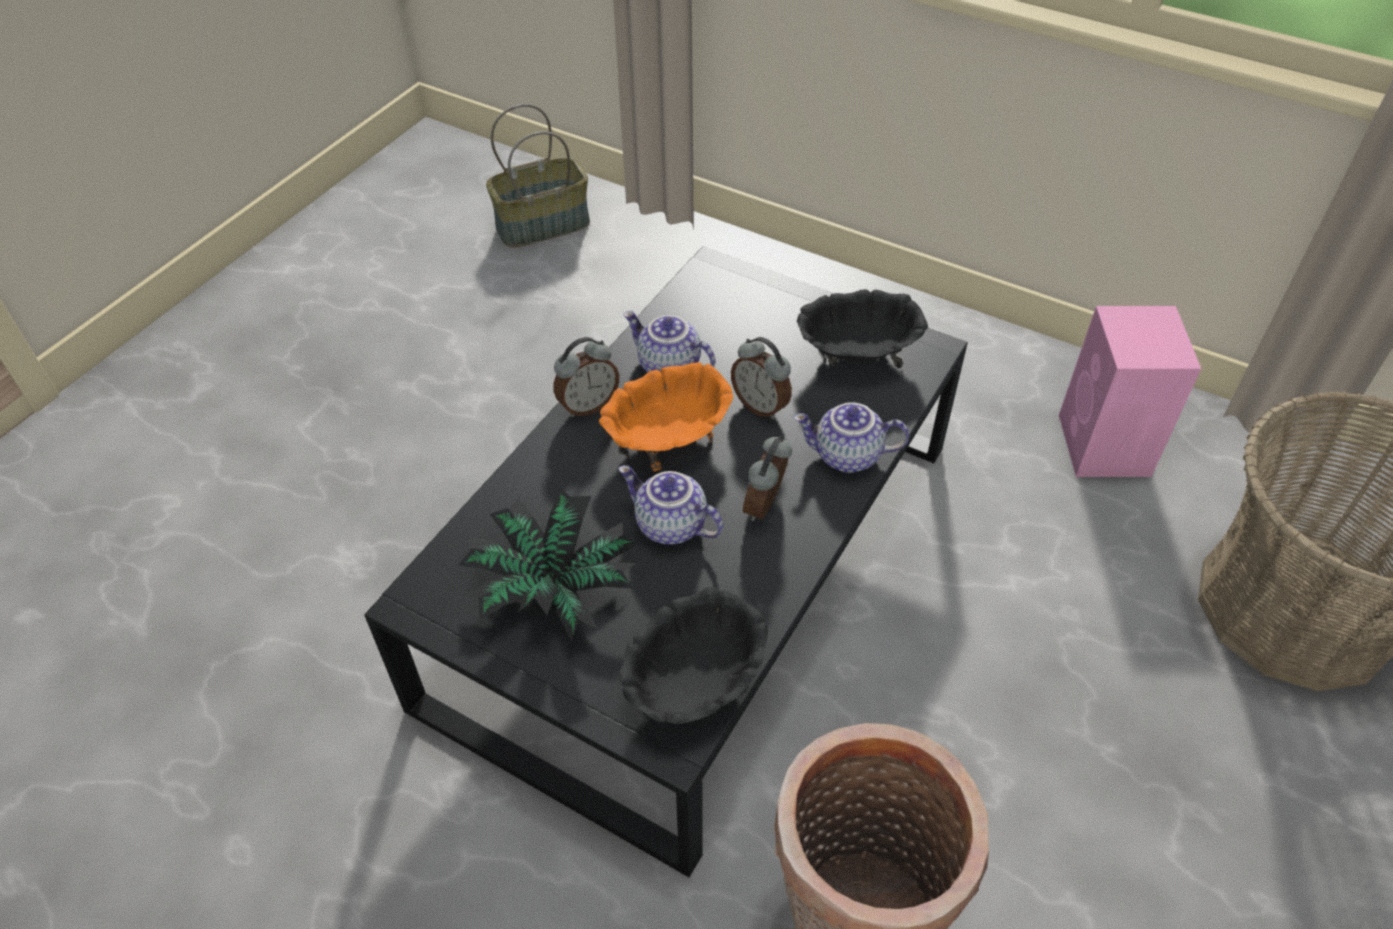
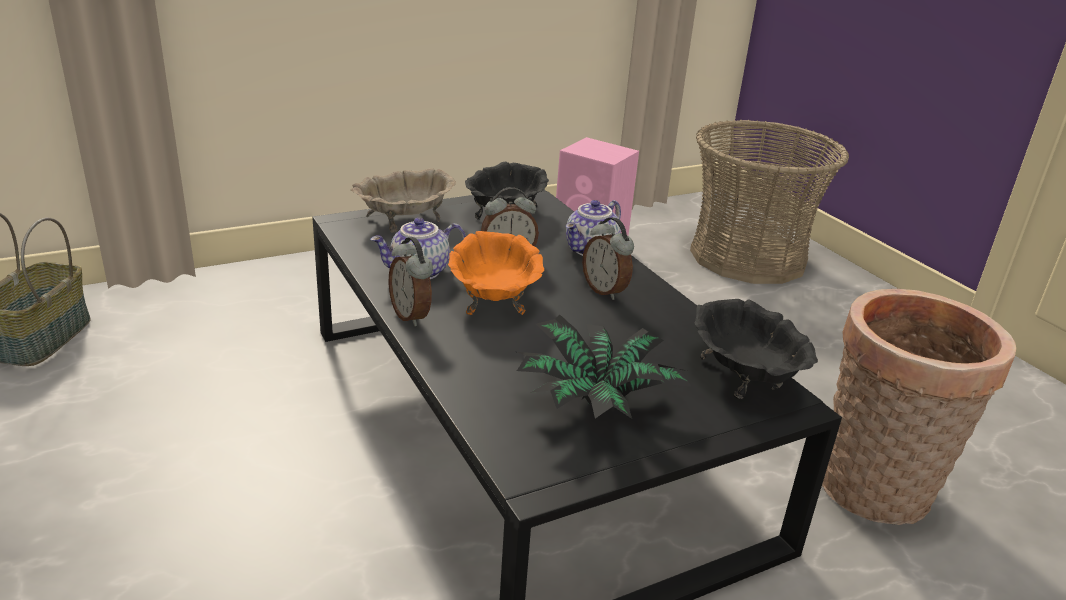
camera: 60 degrees left, 20 degrees down
(588, 405) = (411, 316): alarm clock -> alarm clock turned 150 degrees clockwise
(669, 526) = (583, 330): teapot -> none
(761, 300) = (405, 220): none -> beige bowl

